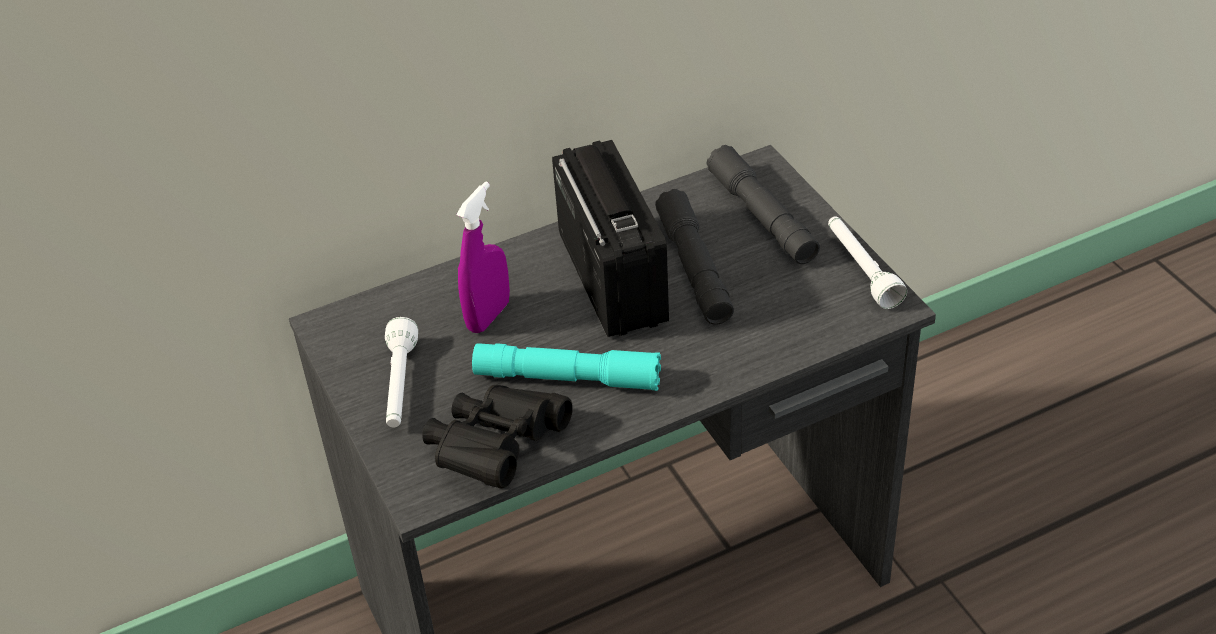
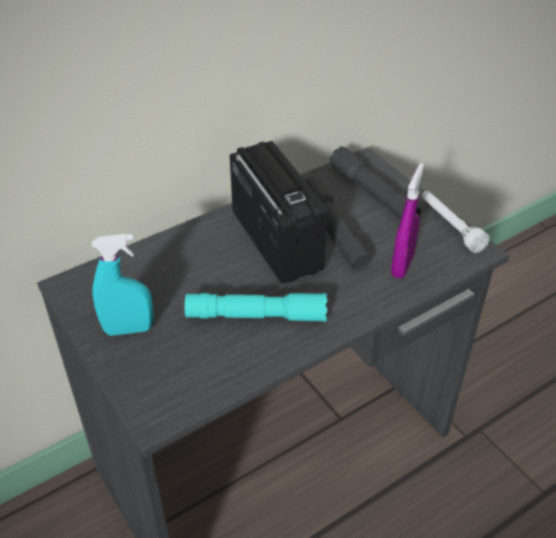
camera: 10 degrees left, 0 degrees up
(400, 385) = (128, 329): white flashlight -> turquoise spray bottle
(488, 316) = (189, 273): purple spray bottle -> purple spray bottle (402, 265)
(496, 449) = (210, 375): black binoculars -> none

